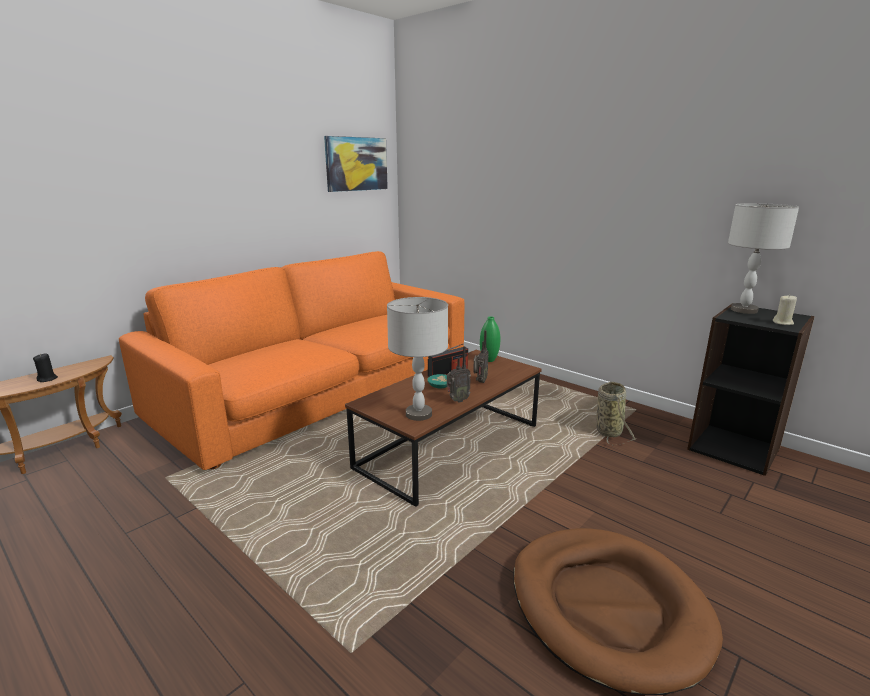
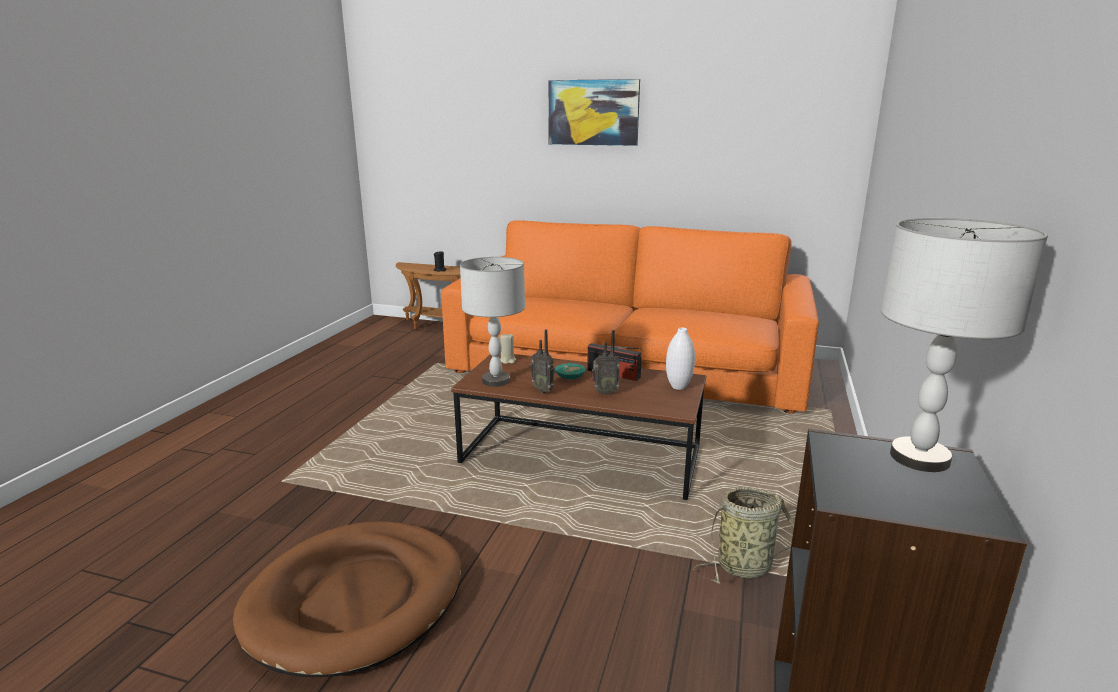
camera: 65 degrees right, 0 degrees up
(356, 164) = (794, 116): picture -> picture (593, 112)
(489, 360) = (678, 387): green vase -> white vase
(783, 323) = (875, 495): beige candle -> beige candle (507, 360)

